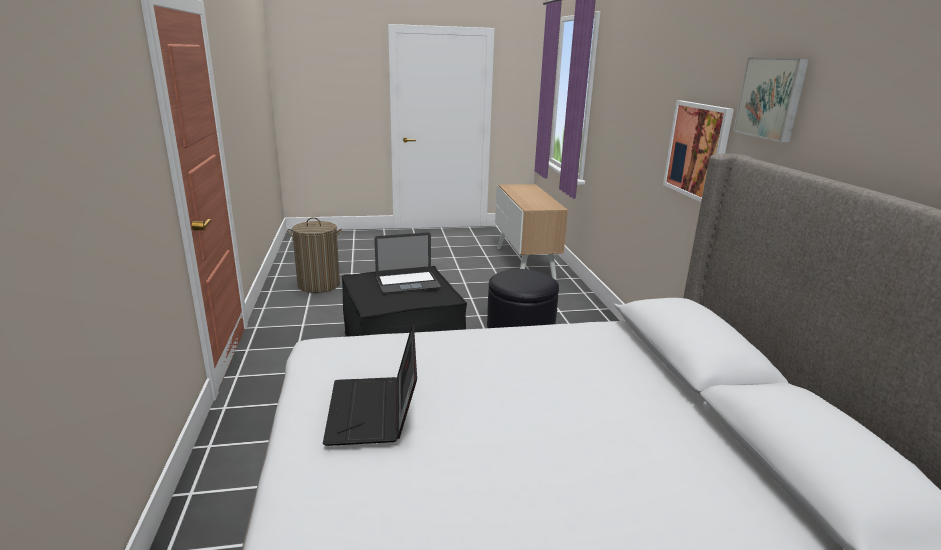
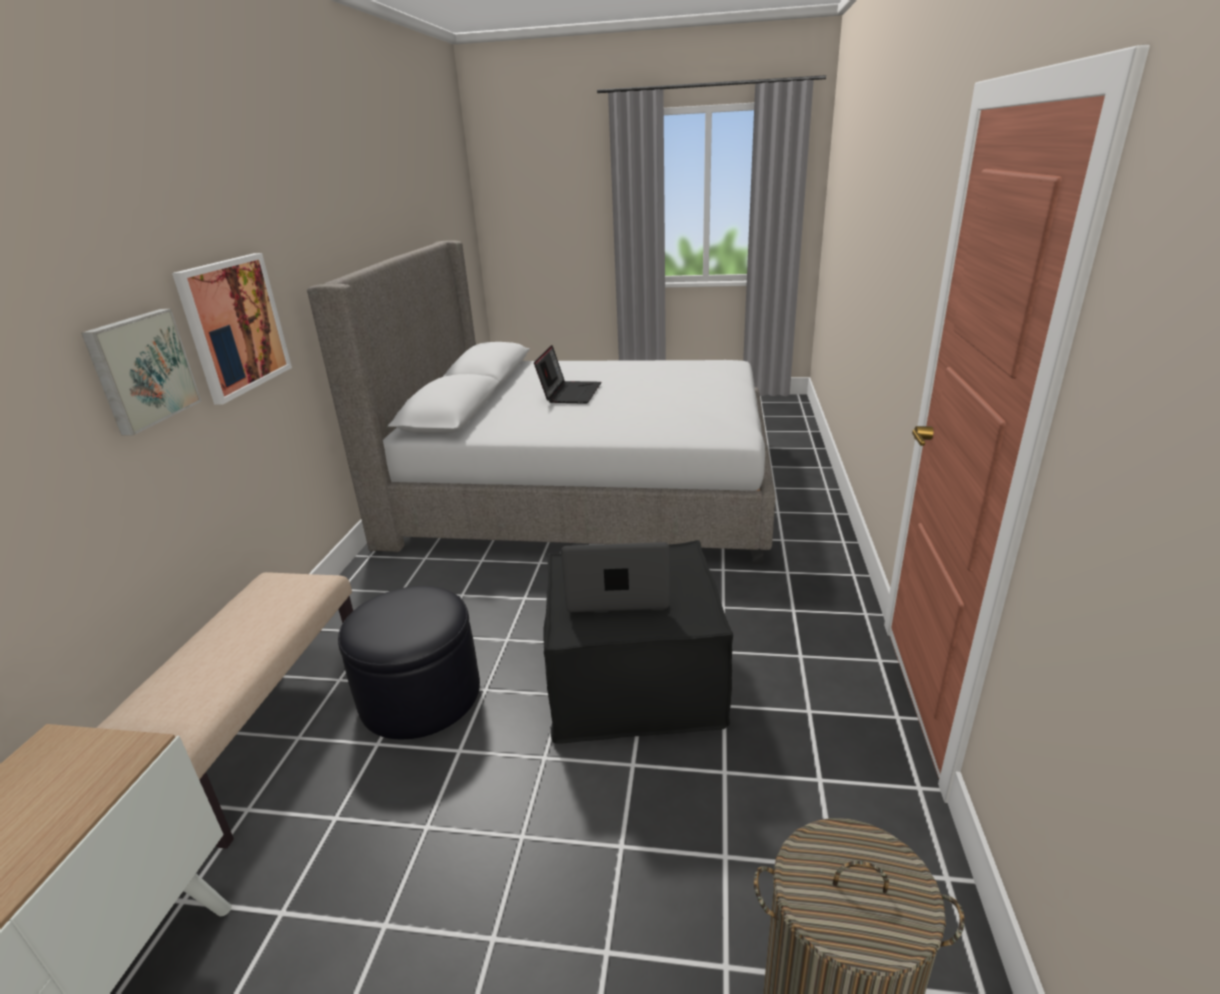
camera: 160 degrees left, 5 degrees up
(374, 411) = (693, 396): laptop -> laptop (570, 393)
(579, 310) = (262, 732): none -> beige bench
(772, 98) = (284, 228): picture -> picture (141, 370)

